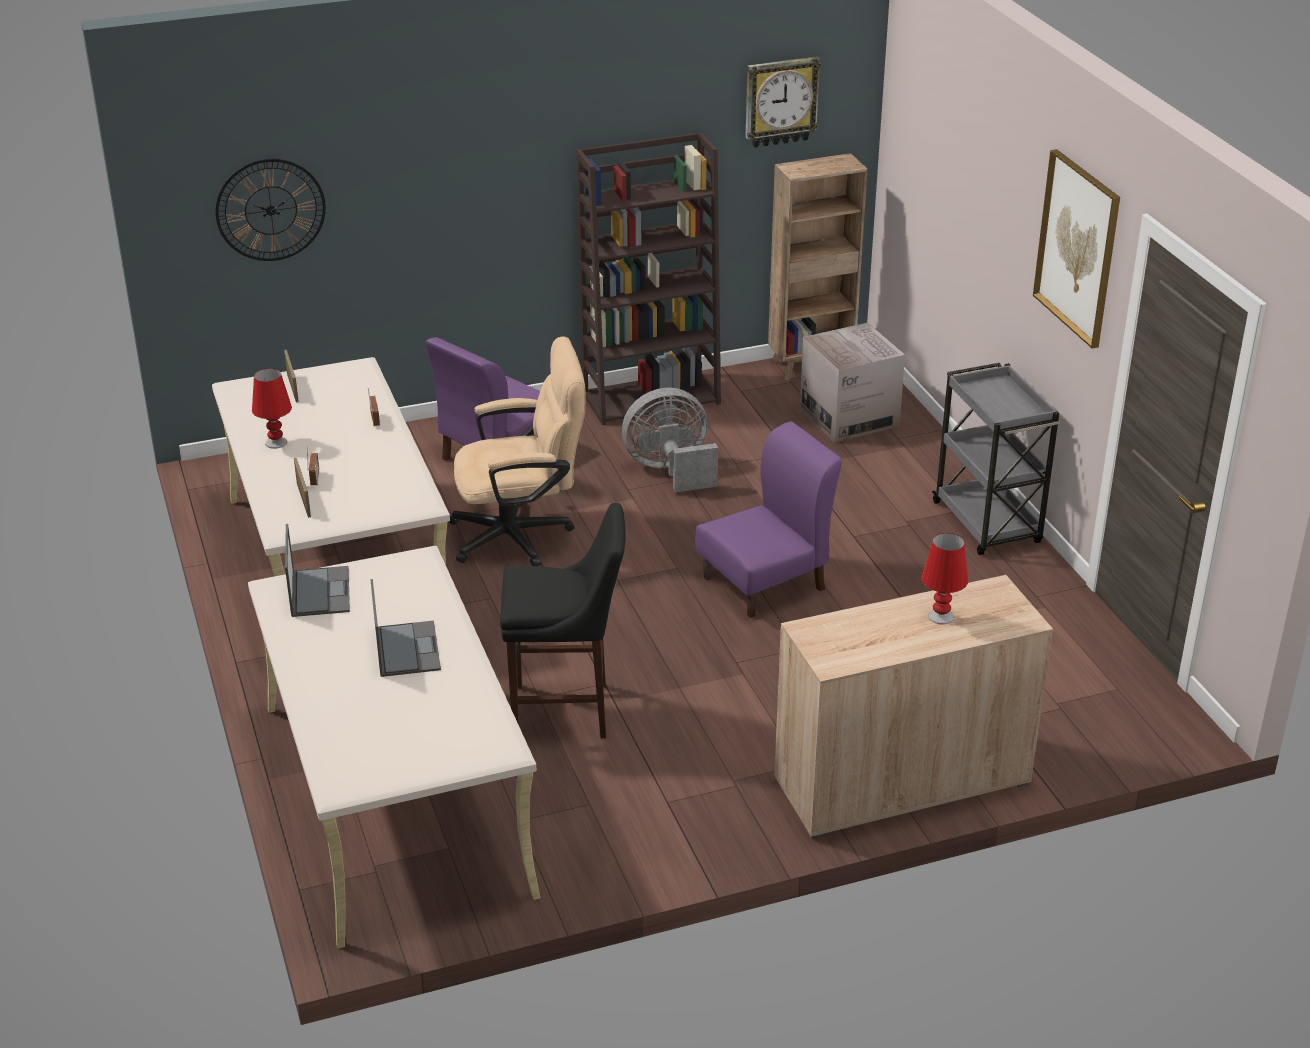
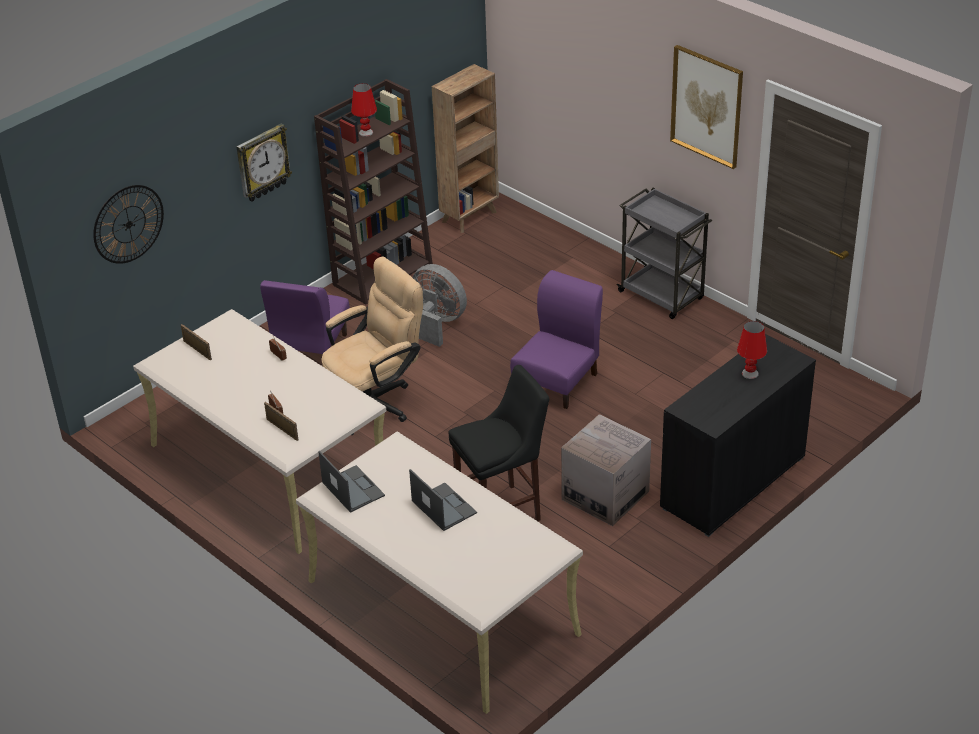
camera: 25 degrees left, 5 degrees up
(276, 442) = (224, 394): red table lamp -> red table lamp (366, 132)
(670, 470) = (437, 323): grey fan -> grey fan turned 75 degrees clockwise
(780, 101) = (429, 42): wall clock -> wall clock (262, 163)
(849, 417) = (522, 247): cardboard box -> cardboard box (605, 495)
(901, 781) = (732, 482): beige cabinet -> black cabinet

